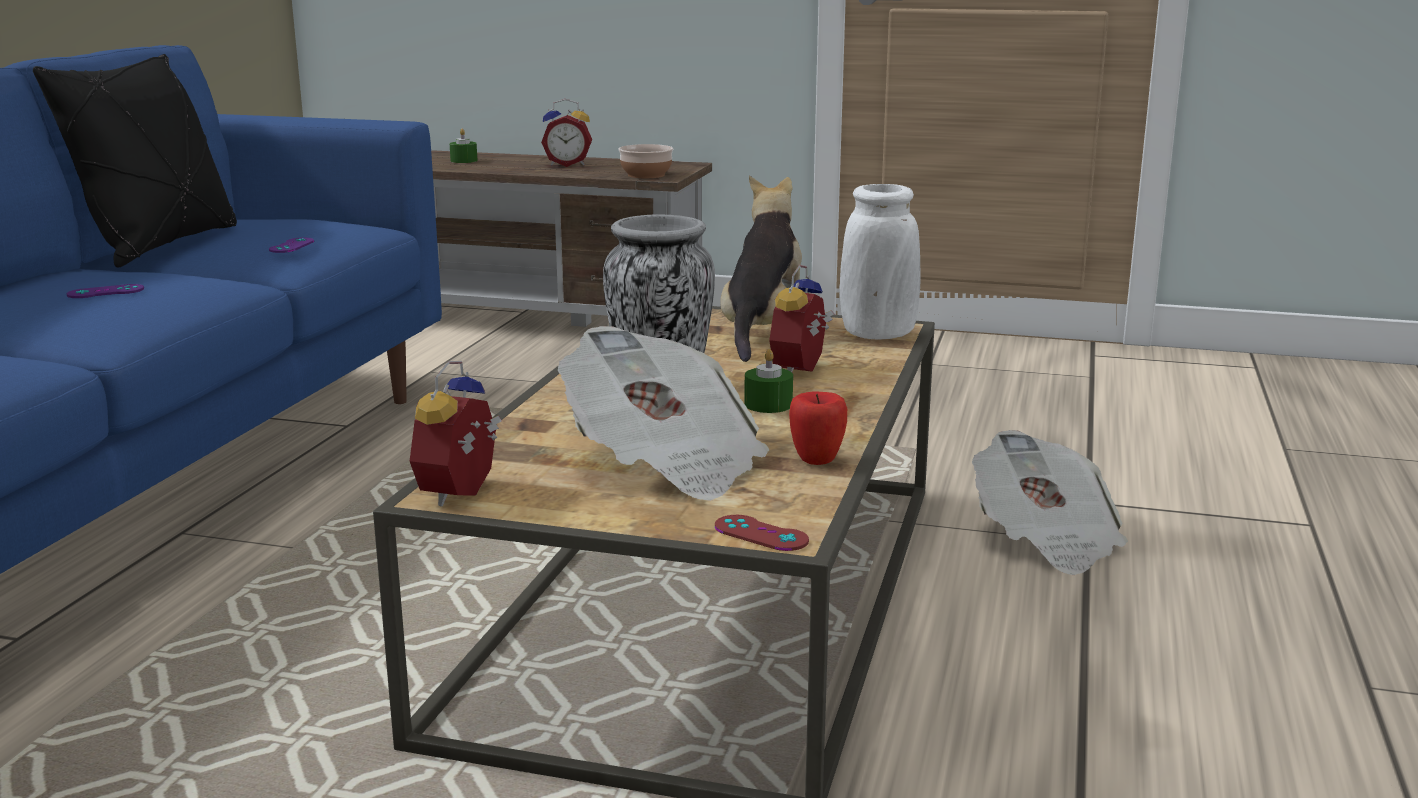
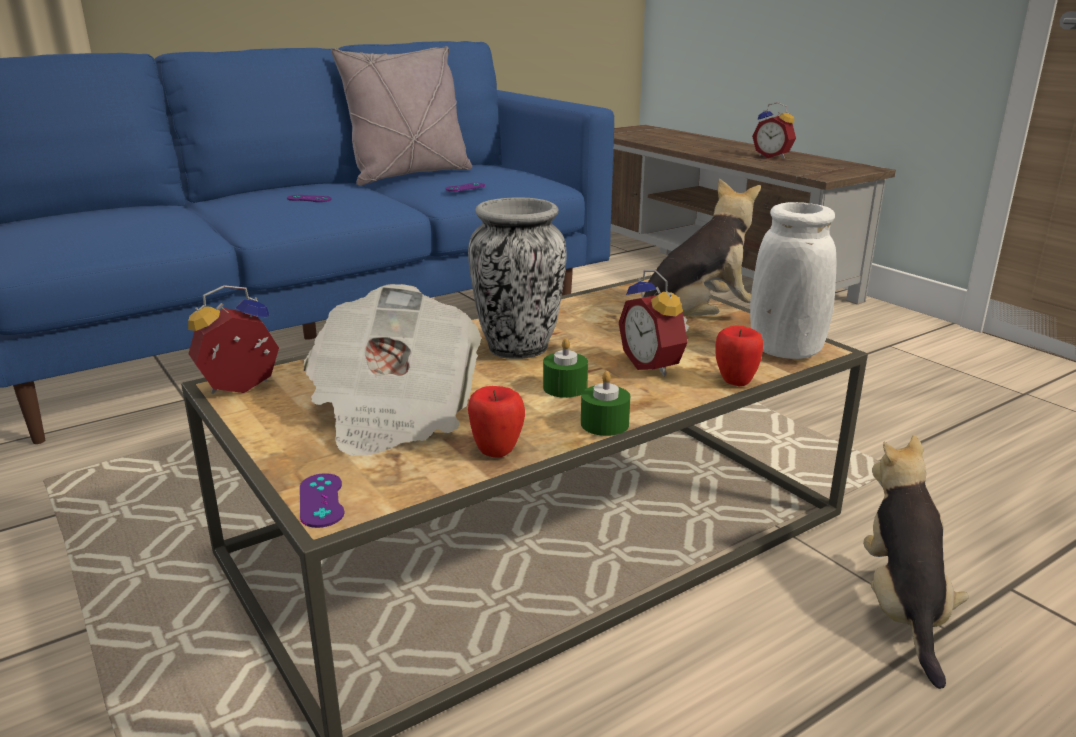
camera: 40 degrees right, 5 degrees up
(160, 245) = (409, 175): black pillow -> purple pillow
(464, 161) = (705, 144): green candle -> green candle (604, 424)
(646, 175) = (814, 172): bowl -> none
(761, 534) = (321, 500): red game controller -> purple game controller
(803, 370) = (654, 366): alarm clock -> alarm clock turned 90 degrees counterclockwise
(886, 364) = (735, 382): none -> apple
(1045, 540) = (902, 607): newspaper -> plush toy

